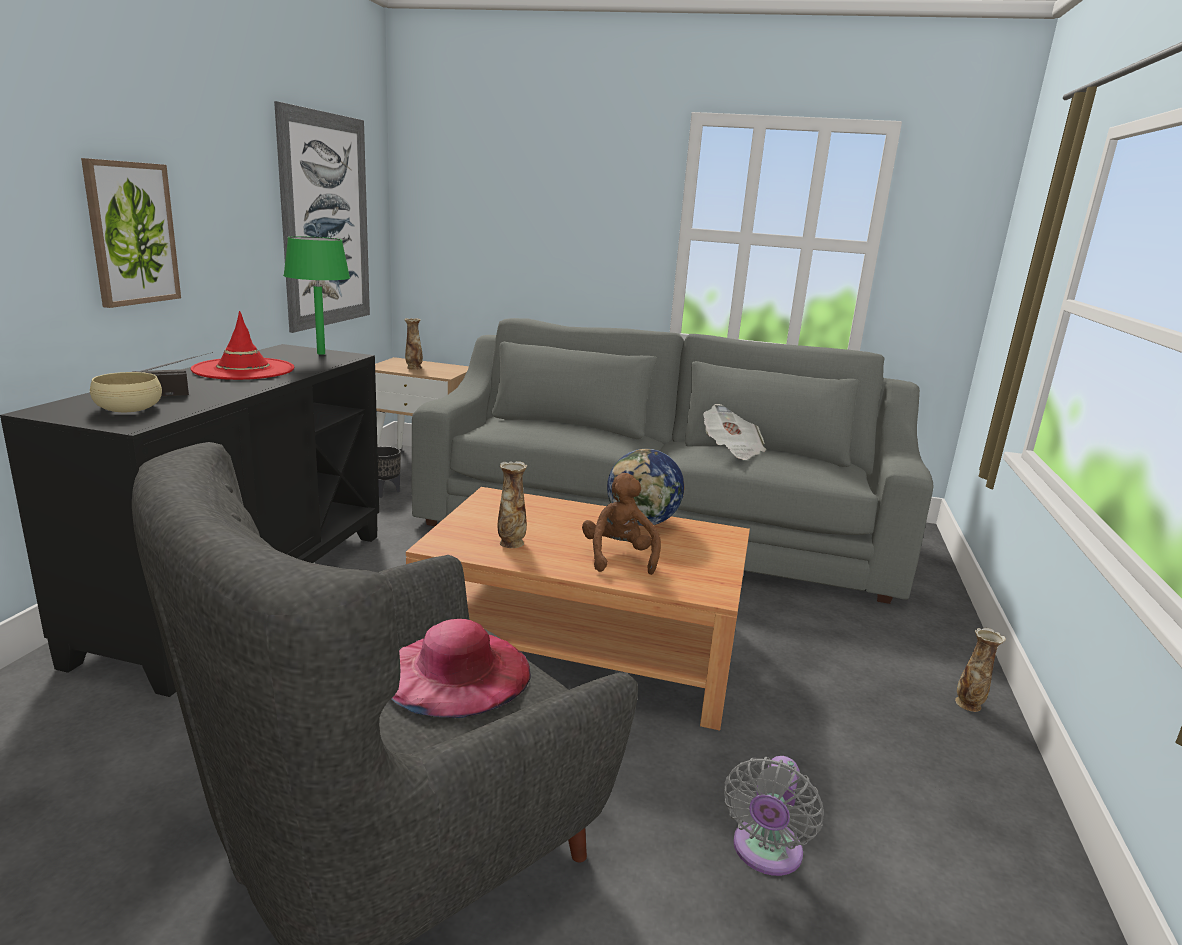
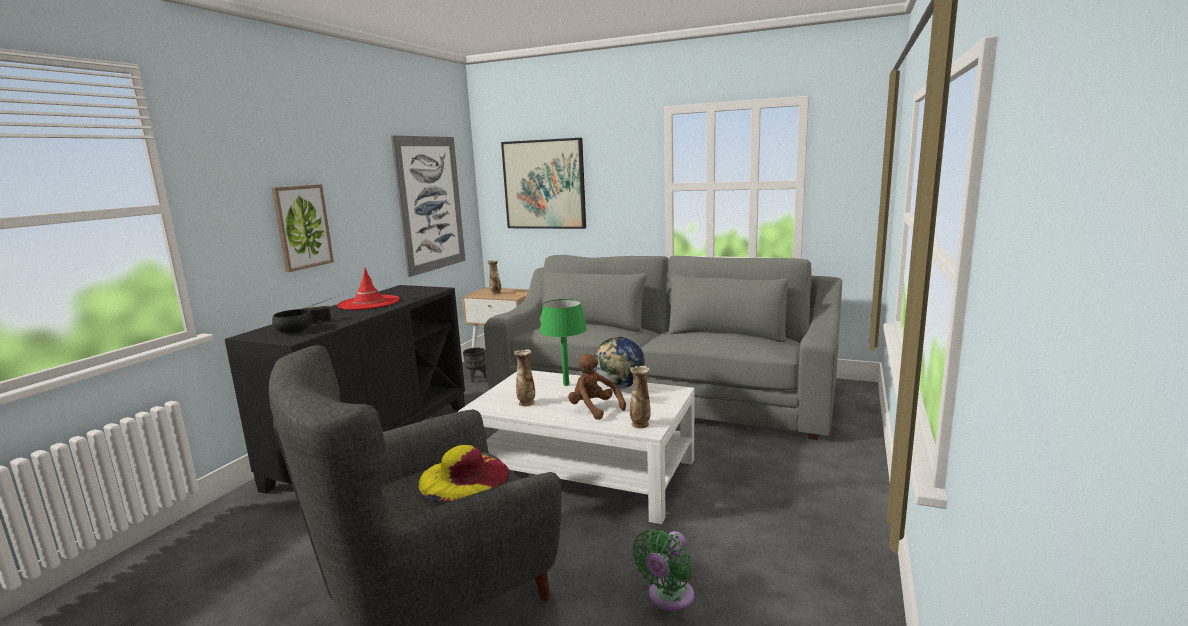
camera: 10 degrees right, 5 degrees down
(128, 408) = (294, 330): beige bowl -> black bowl
(321, 353) = (421, 289): green table lamp -> green table lamp (566, 384)
(457, 671) = (464, 477): pink hat -> yellow hat
(497, 211) = (544, 184): none -> picture
(583, 645) = (584, 472): brown coffee table -> white coffee table
(618, 557) = (594, 409): brown plush toy -> brown plush toy turned 45 degrees counterclockwise
(732, 449) = (697, 334): newspaper -> none
(765, 853) = (668, 598): grey fan -> green fan
(969, 704) = (853, 507): vase -> vase (640, 425)

